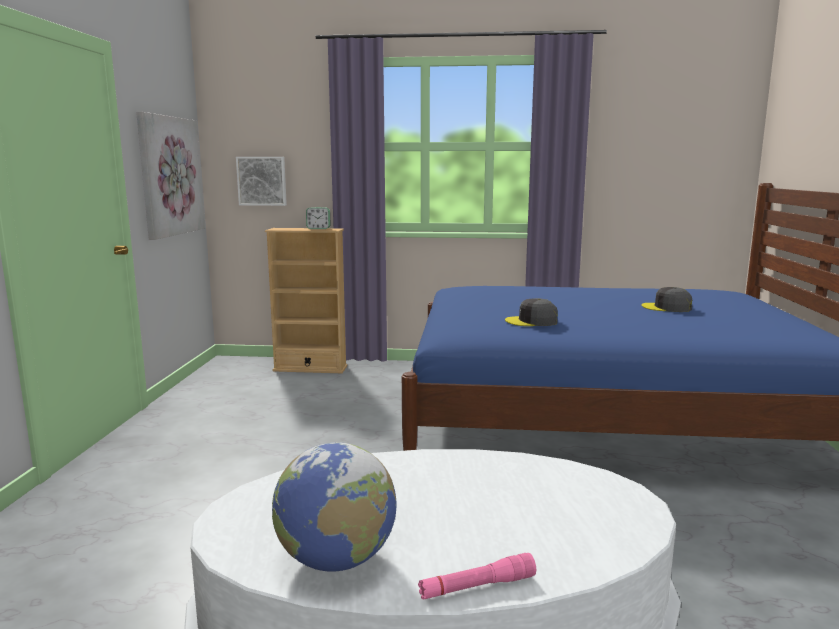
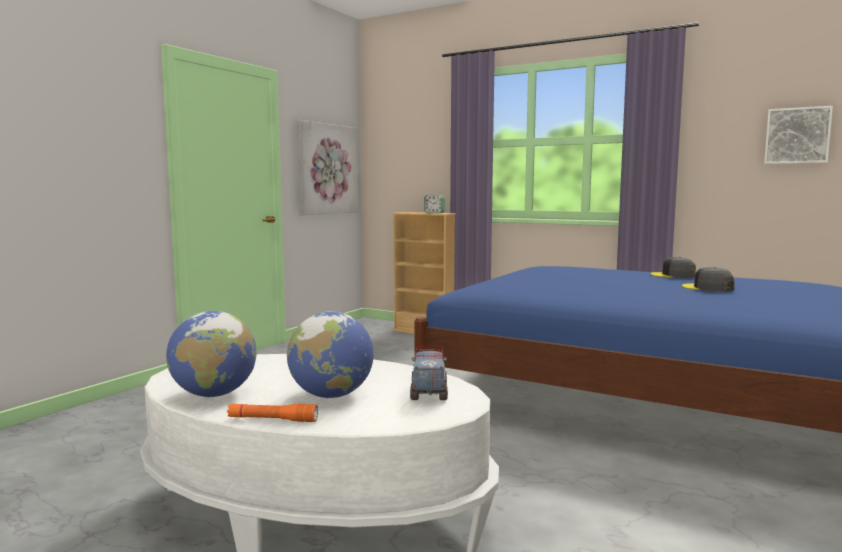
camera: 25 degrees right, 5 degrees down
(262, 181) = (402, 175): picture -> picture (797, 135)
(477, 587) = (272, 420): pink flashlight -> orange flashlight
(484, 523) = (331, 395): none -> globe
(532, 321) = (547, 287): grey cap -> grey cap (673, 275)
(578, 492) = (429, 393): none -> toy truck

